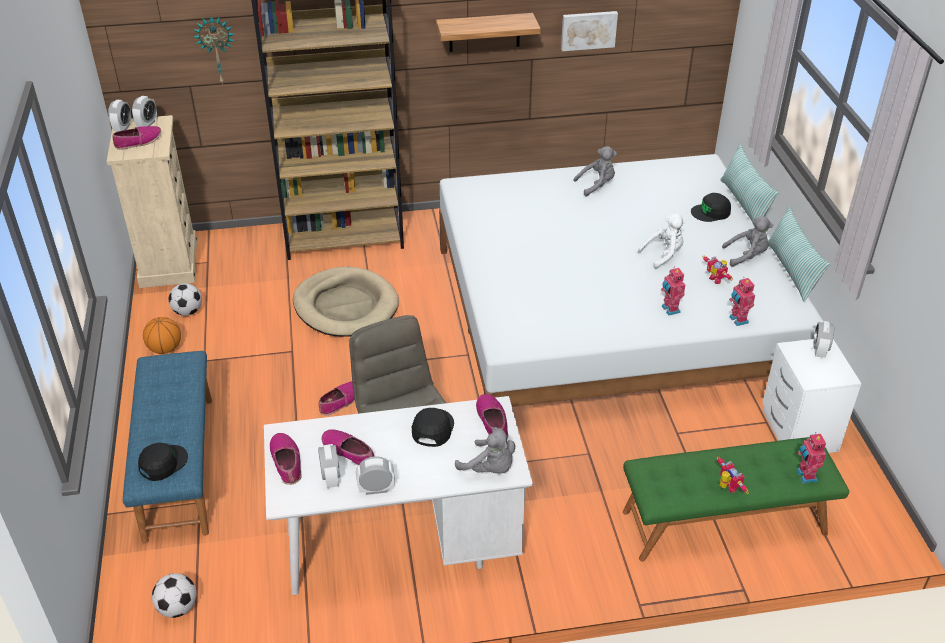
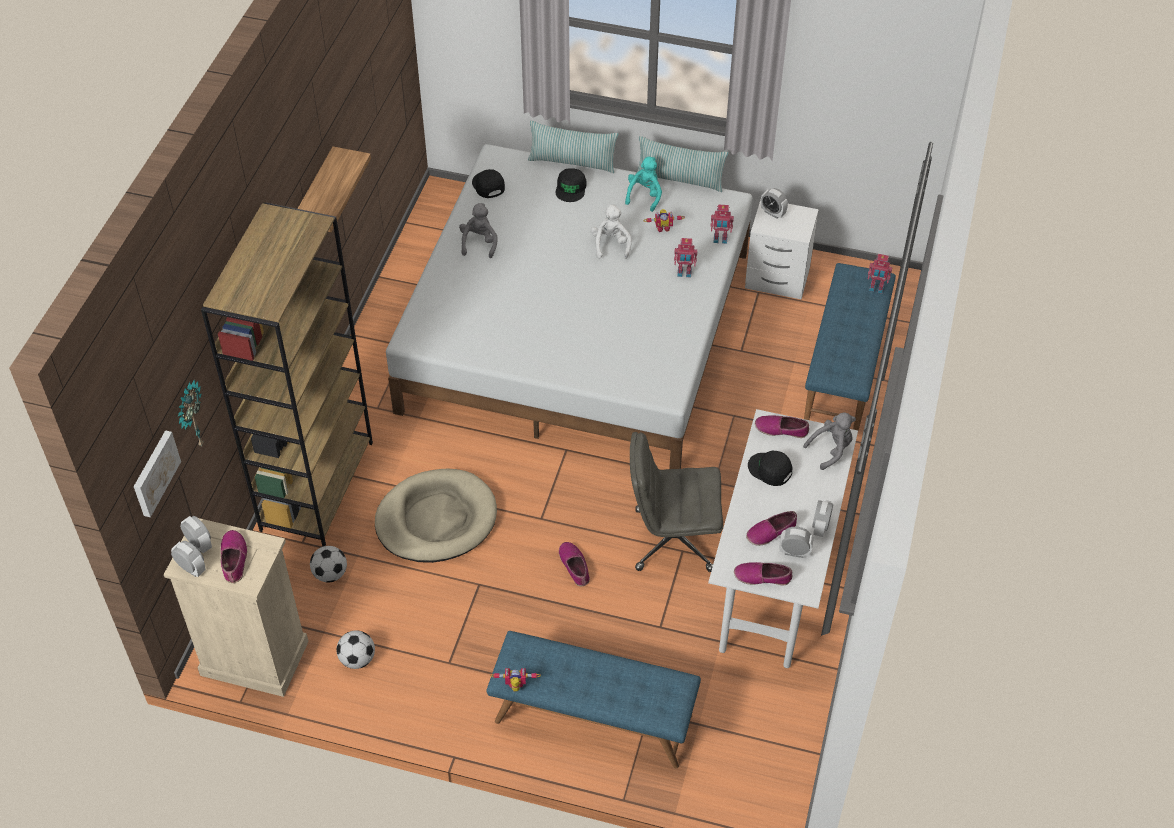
camera: 65 degrees left, 10 degrees up
(163, 463) = (659, 694): black cap -> black cap (488, 185)
(165, 349) = (409, 693): basketball -> none
(178, 607) = (765, 755): football -> football (330, 574)
(588, 30) = (358, 124): picture -> picture (154, 473)
(724, 523) = (845, 367): green bench -> blue bench
(727, 488) = (867, 336): toy robot -> toy robot (515, 687)
(747, 256) = (644, 195): grey plush toy -> turquoise plush toy

